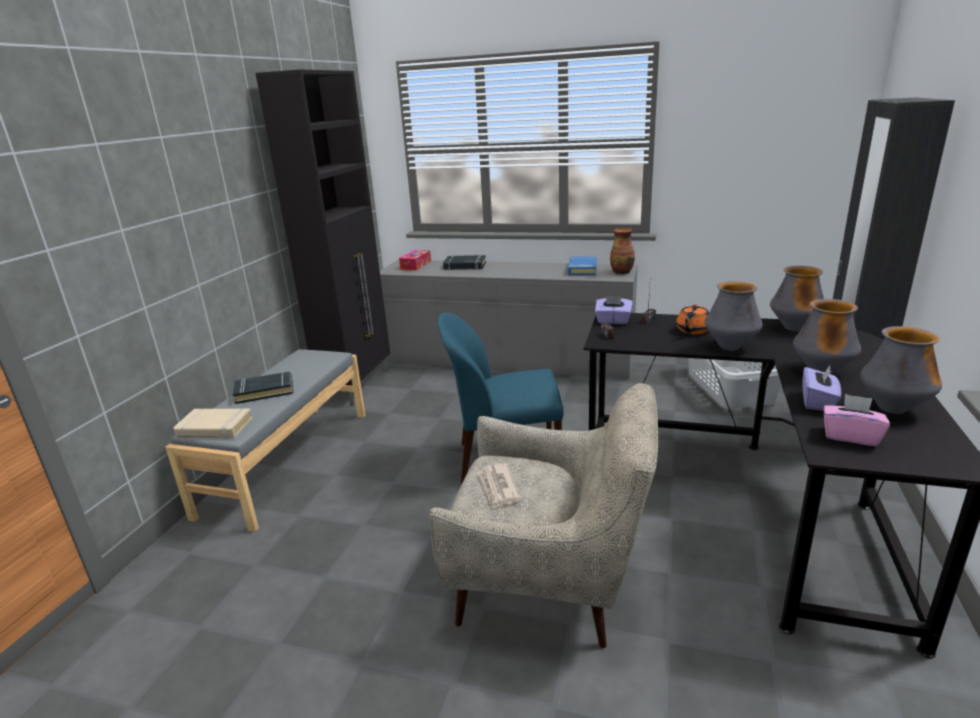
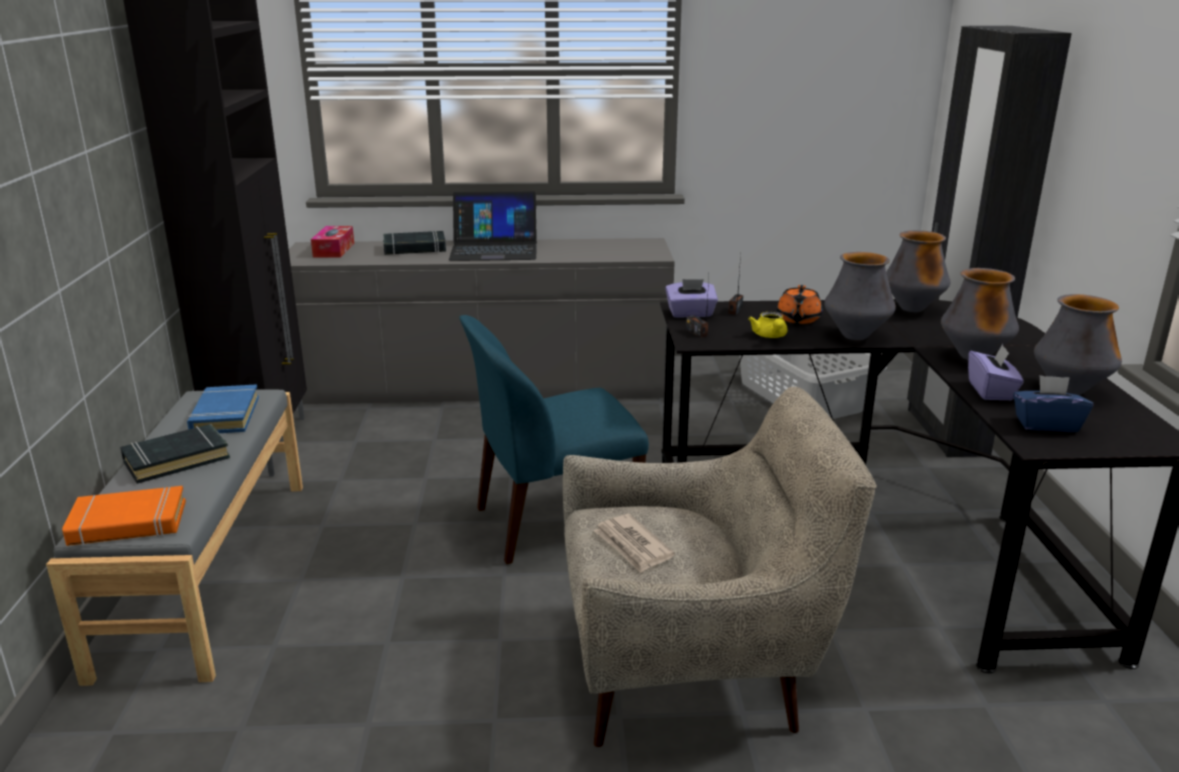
camera: 20 degrees left, 0 degrees up
(215, 428) = (128, 524): beige book -> orange book
(514, 268) = (494, 249): none -> laptop
(582, 269) = (593, 247): blue book -> blue book (225, 416)
(622, 272) = (650, 248): vase -> none
(661, 342) = (770, 336): none -> yellow teapot
(850, 436) = (1046, 424): pink tissue box -> blue tissue box

